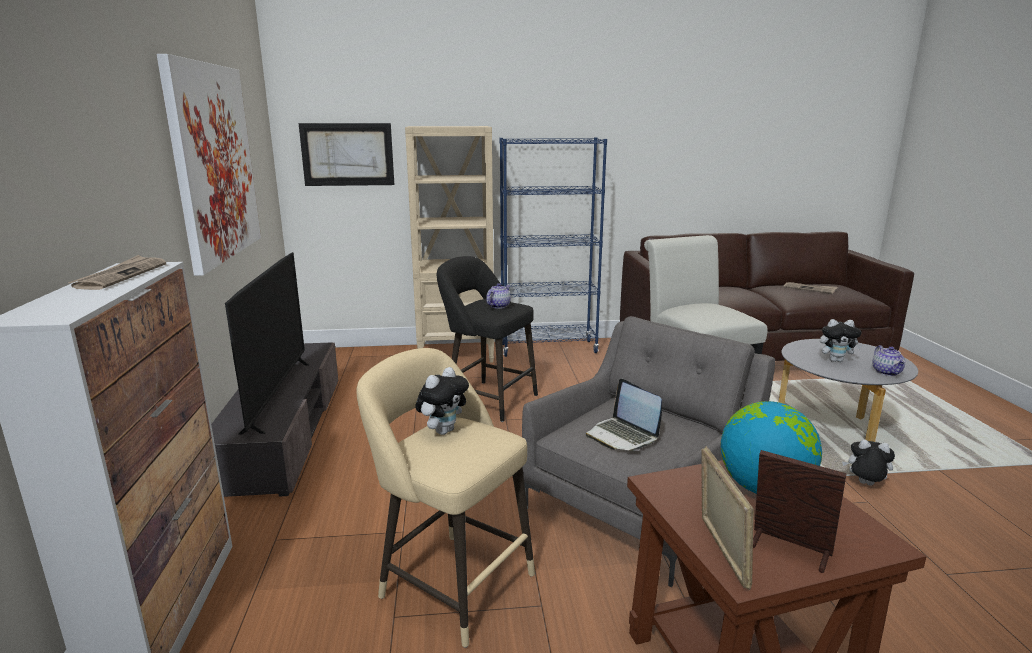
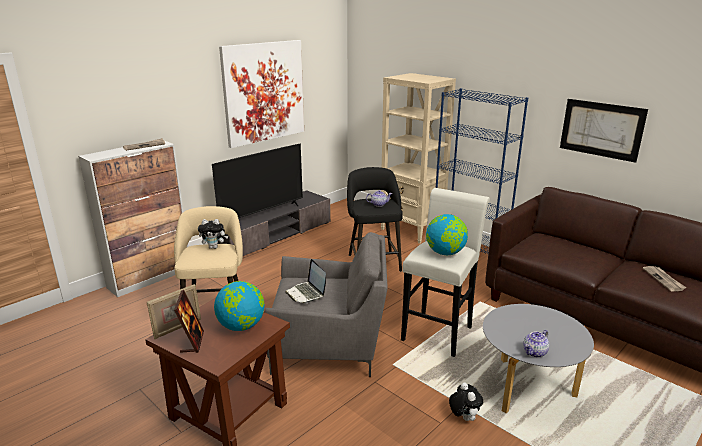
camera: 50 degrees right, 5 degrees up
(347, 154) = (379, 86): picture -> picture (601, 129)
(622, 436) = (306, 293): laptop -> laptop turned 45 degrees counterclockwise
(718, 312) = (445, 253): none -> globe
(836, 360) = (524, 328): plush toy -> none

